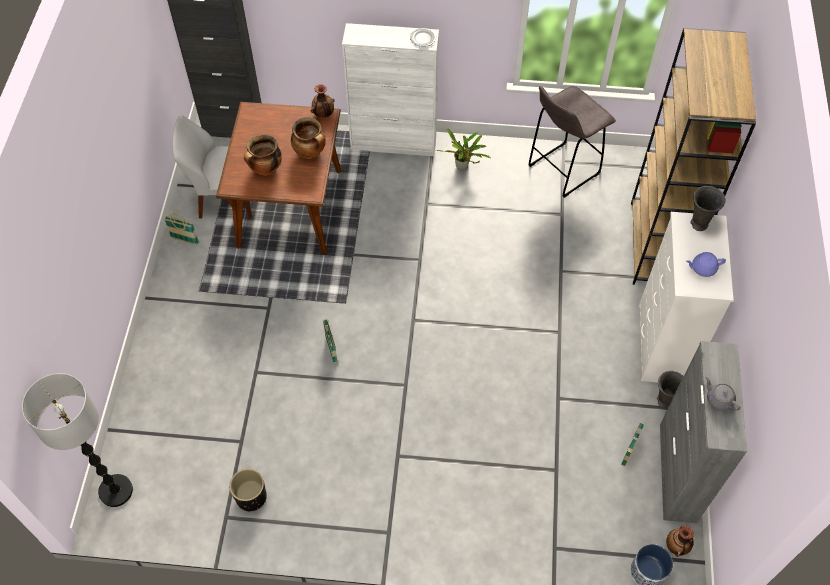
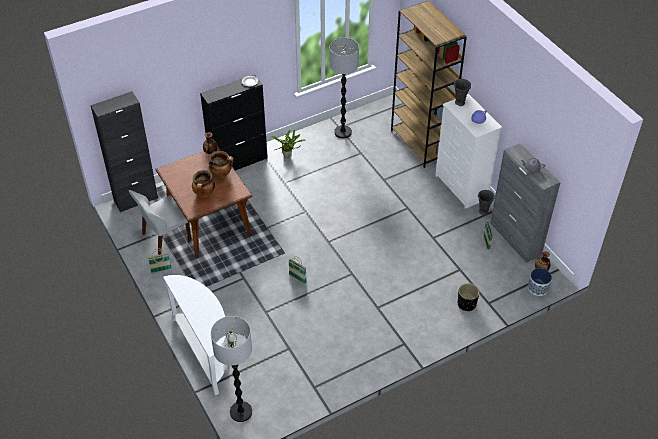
camera: 35 degrees left, 10 degrees down
(146, 380) = (206, 351): none -> white console table
(251, 497) = (319, 370): black planter -> black planter (466, 304)
(394, 143) = (239, 162): white cabinet -> black cabinet
(562, 171) = (342, 132): grey stool -> floor lamp

